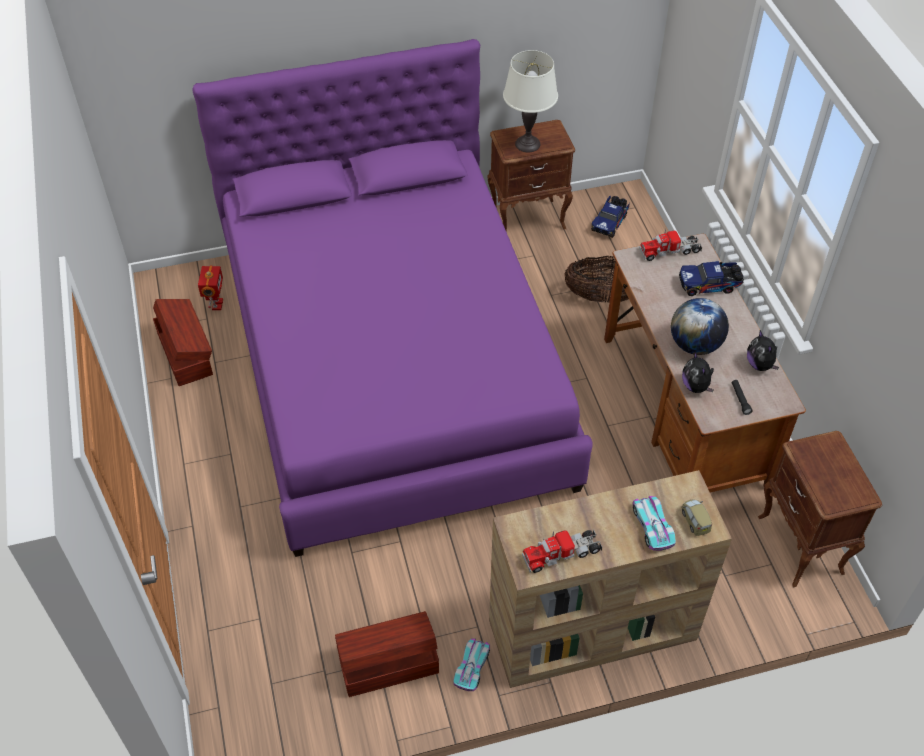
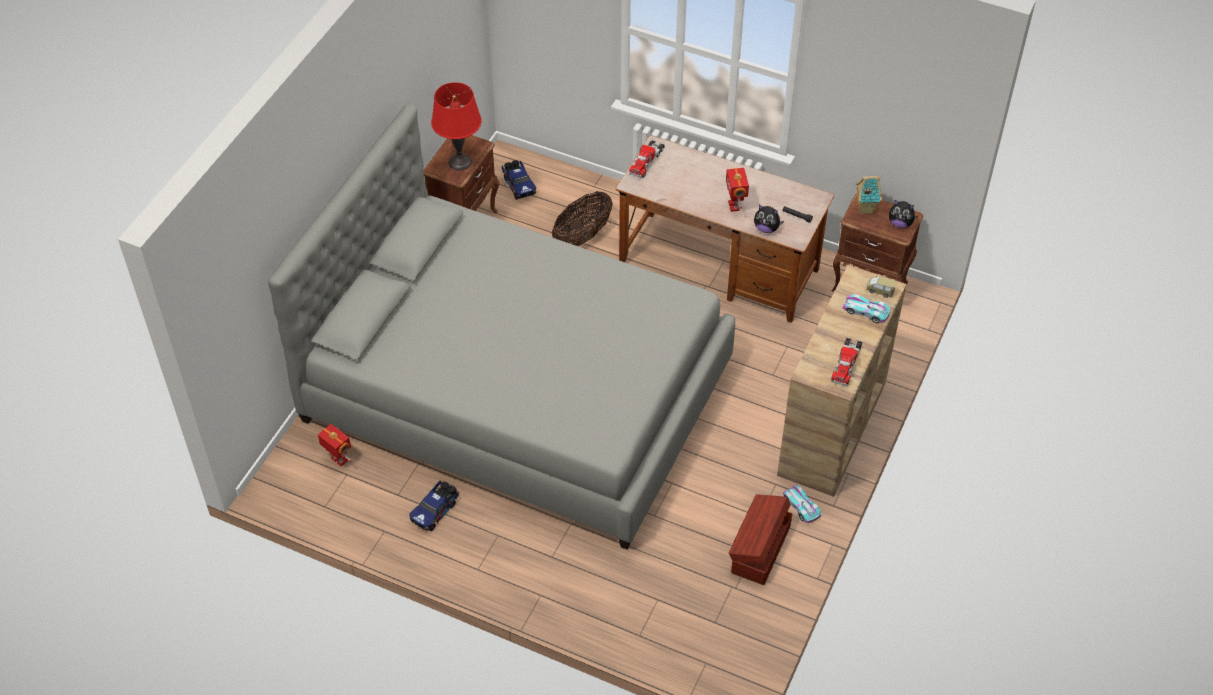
camera: 50 degrees left, 0 degrees up
(186, 353) = (368, 507): brown storage box -> none
(394, 365) = (517, 390): purple bed -> grey bed
(527, 144) = (460, 162): white table lamp -> red table lamp
(695, 345) = (735, 206): globe -> toy robot
(710, 285) = (695, 164): toy truck -> toy truck (436, 510)
(760, 364) = (780, 188): plush toy -> plush toy (900, 223)
(825, 450) = (865, 208): none -> toy house

